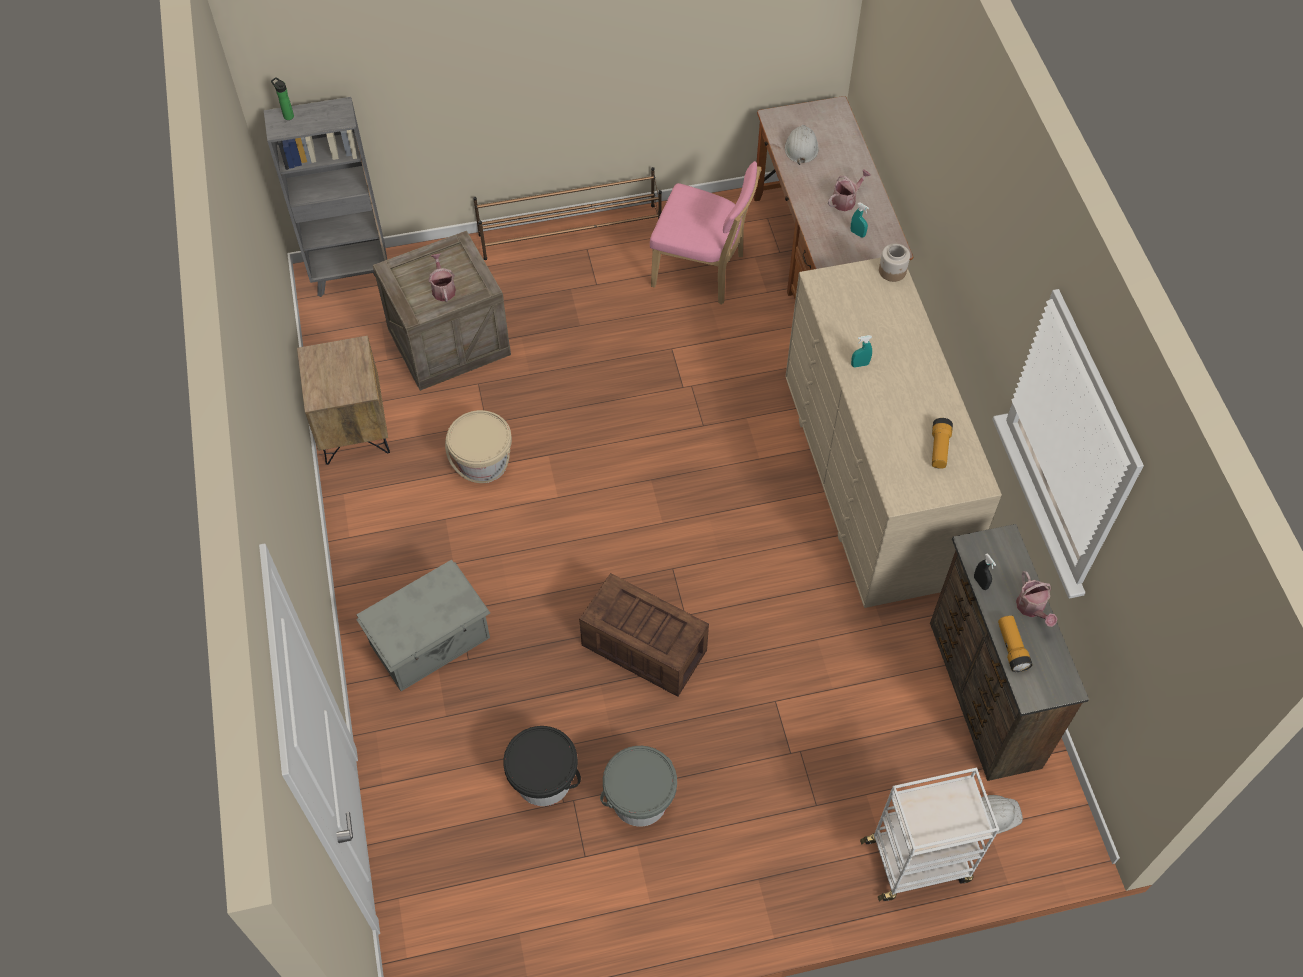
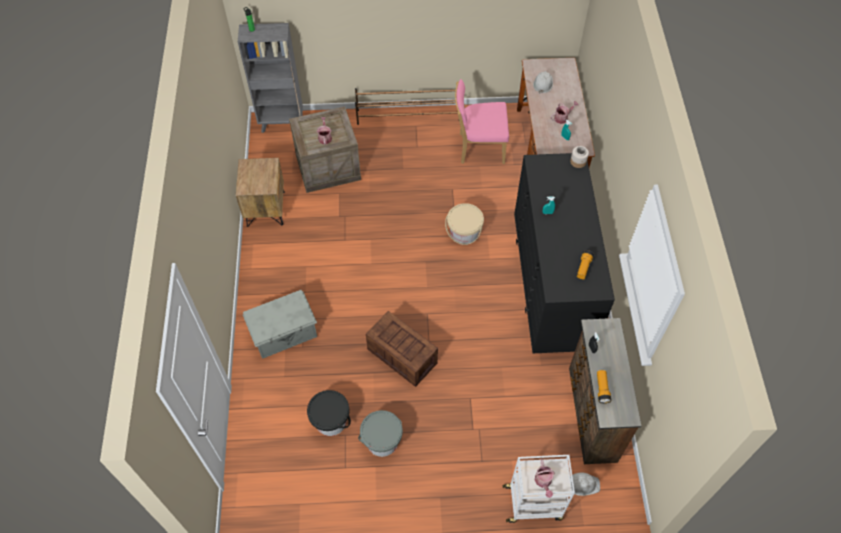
camera: 10 degrees right, 0 degrees up
(483, 463) = (333, 238): beige bucket -> beige bucket (464, 233)
(702, 272) = (479, 148): pink chair -> pink chair turned 150 degrees clockwise
(871, 477) = (552, 279): beige dresser -> black dresser
(1032, 608) = (619, 368): watering can -> watering can (543, 482)

